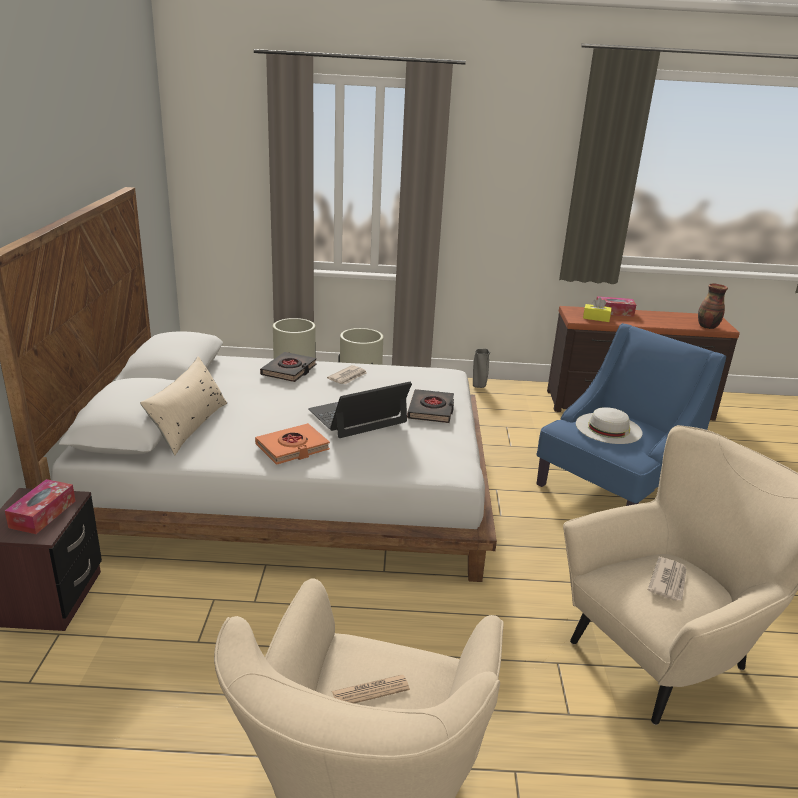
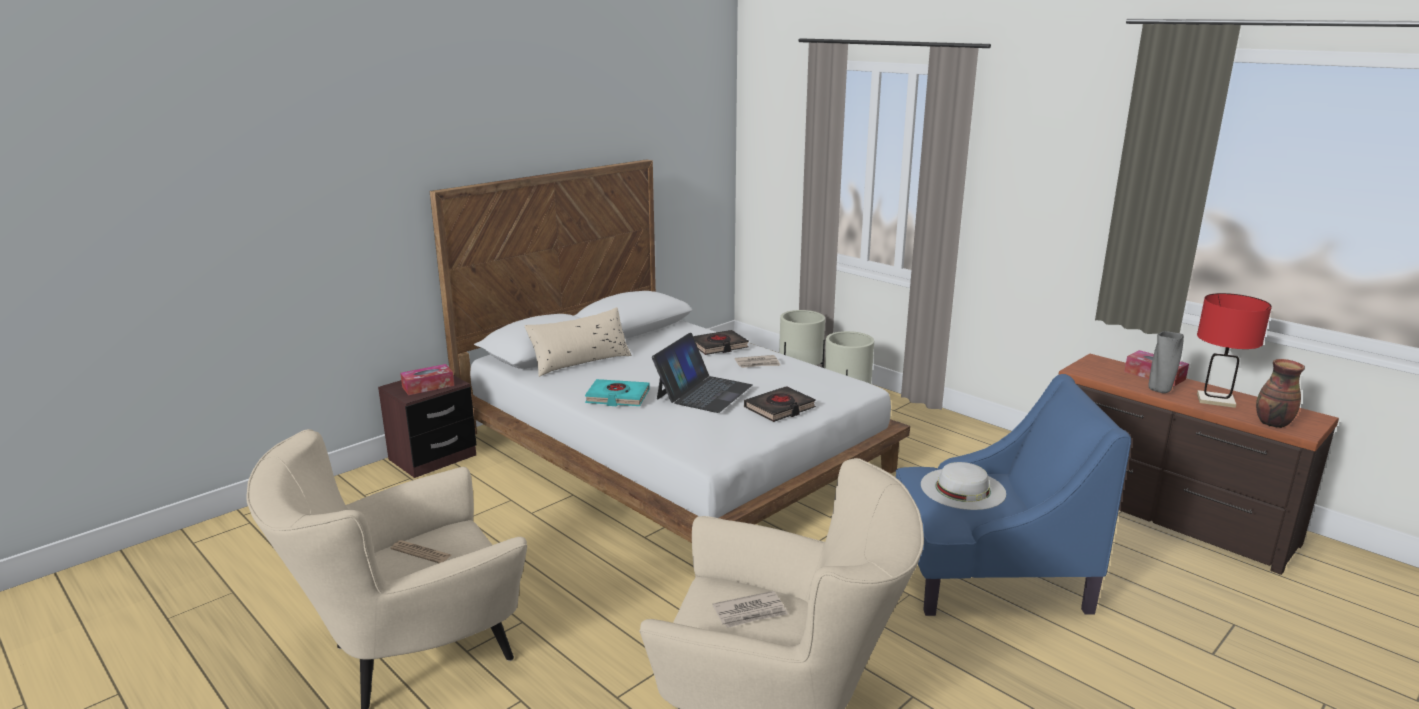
camera: 45 degrees right, 5 degrees down
(292, 448) = (617, 397): orange book -> turquoise book
(358, 416) = (703, 392): laptop -> laptop turned 105 degrees clockwise
(479, 386) = (989, 435): grey vase -> grey vase (1159, 390)
(596, 318) = (1110, 375): yellow tissue box -> none
(664, 320) = (1216, 400): none -> red table lamp

